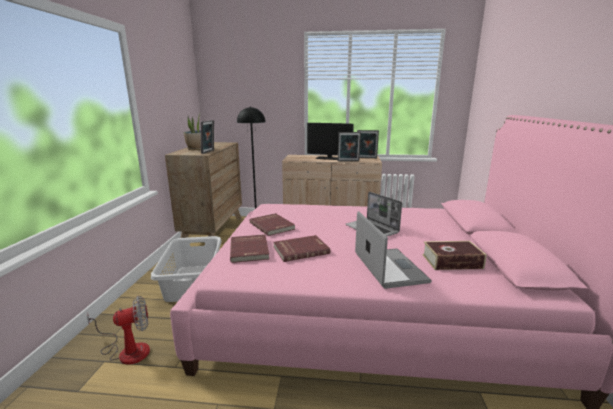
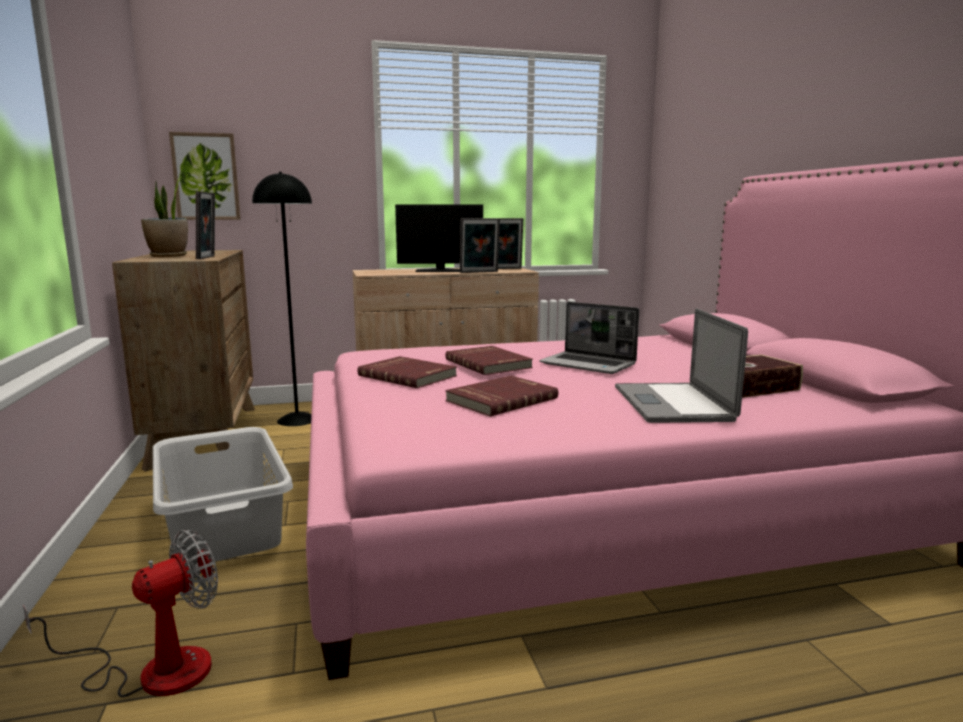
camera: 20 degrees left, 5 degrees down
(223, 106) = (206, 177): none -> picture
(250, 250) = (407, 408): red book -> red book (489, 363)
(389, 267) = (672, 403): laptop -> laptop turned 150 degrees counterclockwise

